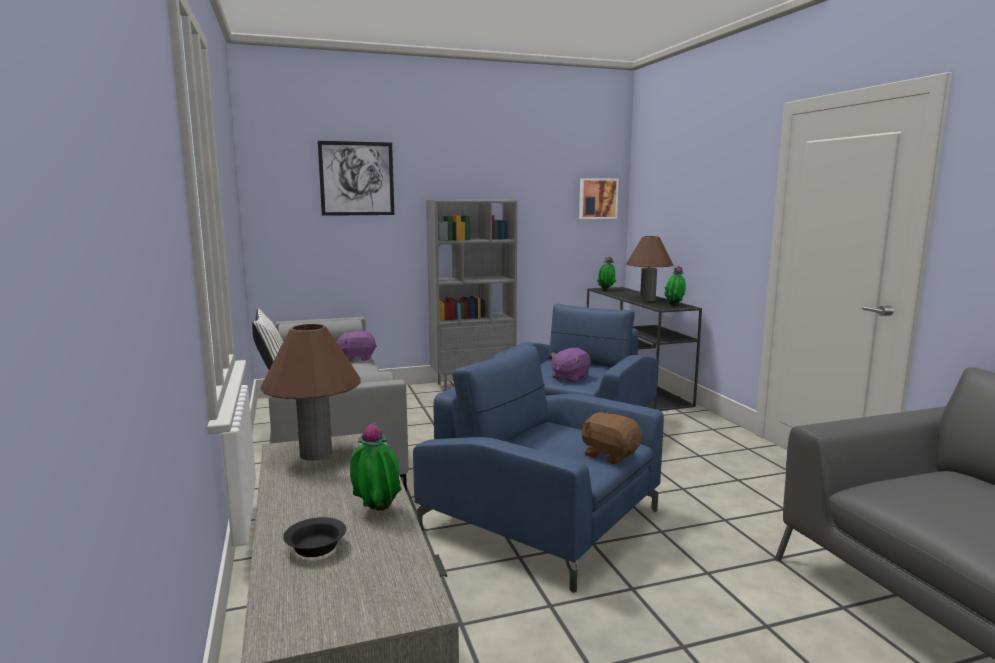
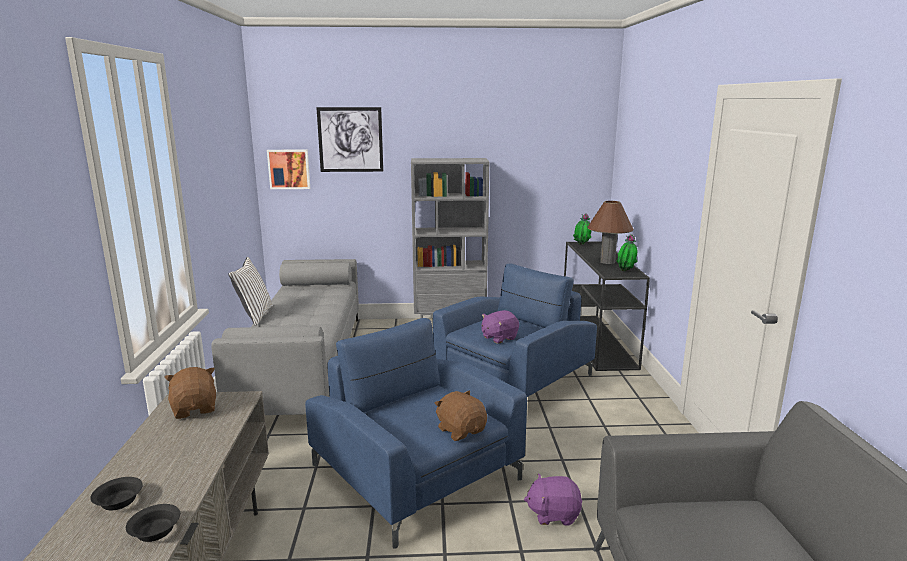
camera: 15 degrees right, 5 degrees up
(316, 454) = (195, 408): brown table lamp -> brown plush toy
(357, 358) = (332, 300): purple plush toy -> purple plush toy (553, 514)
(376, 512) = (186, 474): potted plant -> none
(397, 567) = (155, 531): none -> black bowl
(597, 198) = (580, 156): picture -> picture (289, 169)

